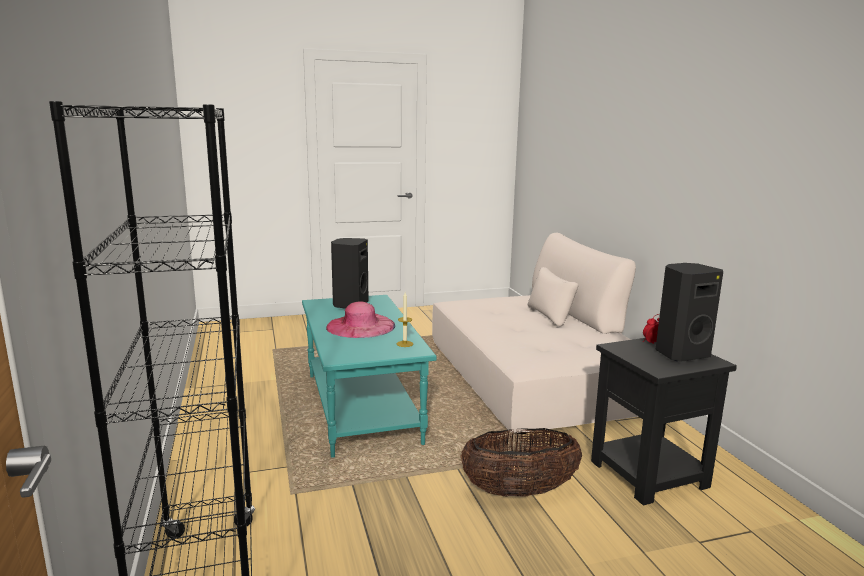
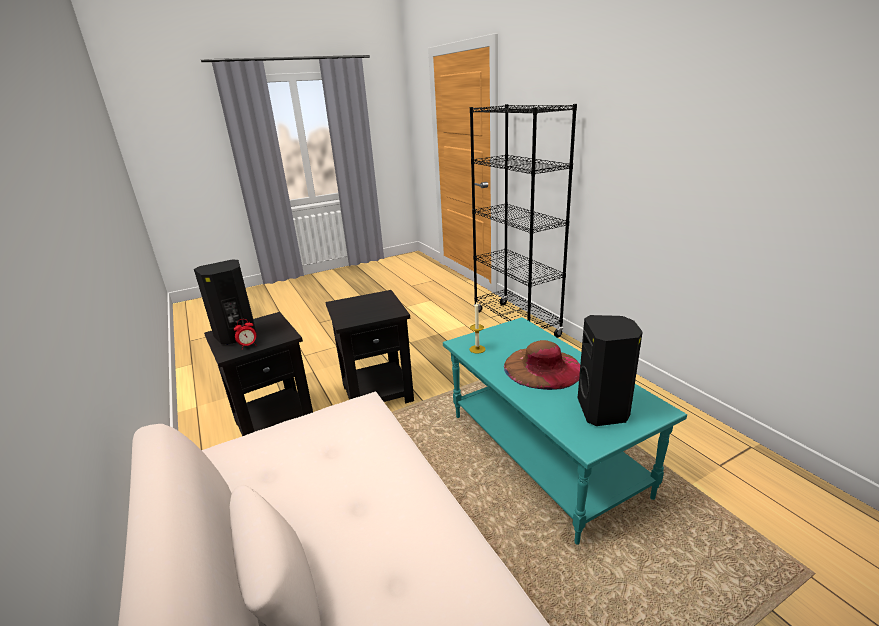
camera: 170 degrees right, 10 degrees up
(360, 326) = (542, 367): pink hat -> brown hat
(519, 491) = (378, 392): basket -> black side table

